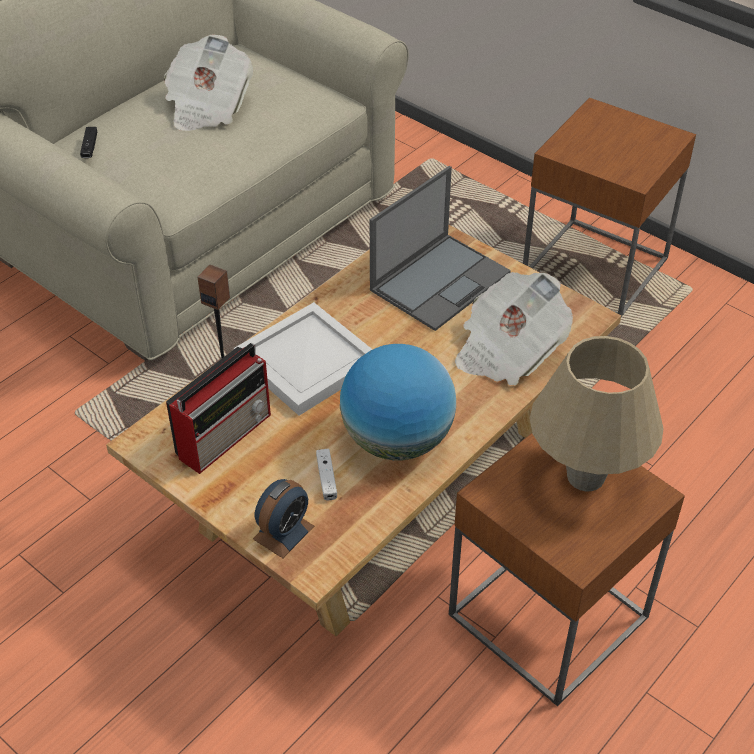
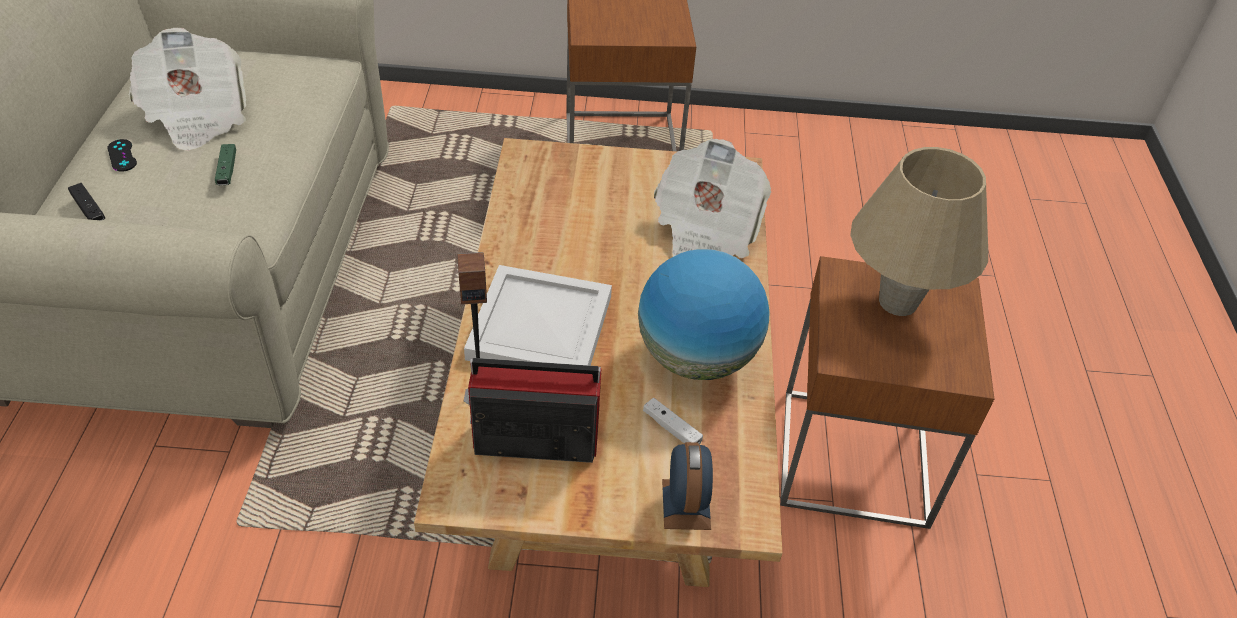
camera: 40 degrees left, 0 degrees up
(138, 118) = (122, 155): none -> black game controller
(191, 154) = (227, 170): none -> green game controller
(226, 434) = (532, 440): radio -> radio turned 90 degrees counterclockwise
(440, 280) = (586, 194): laptop -> none

